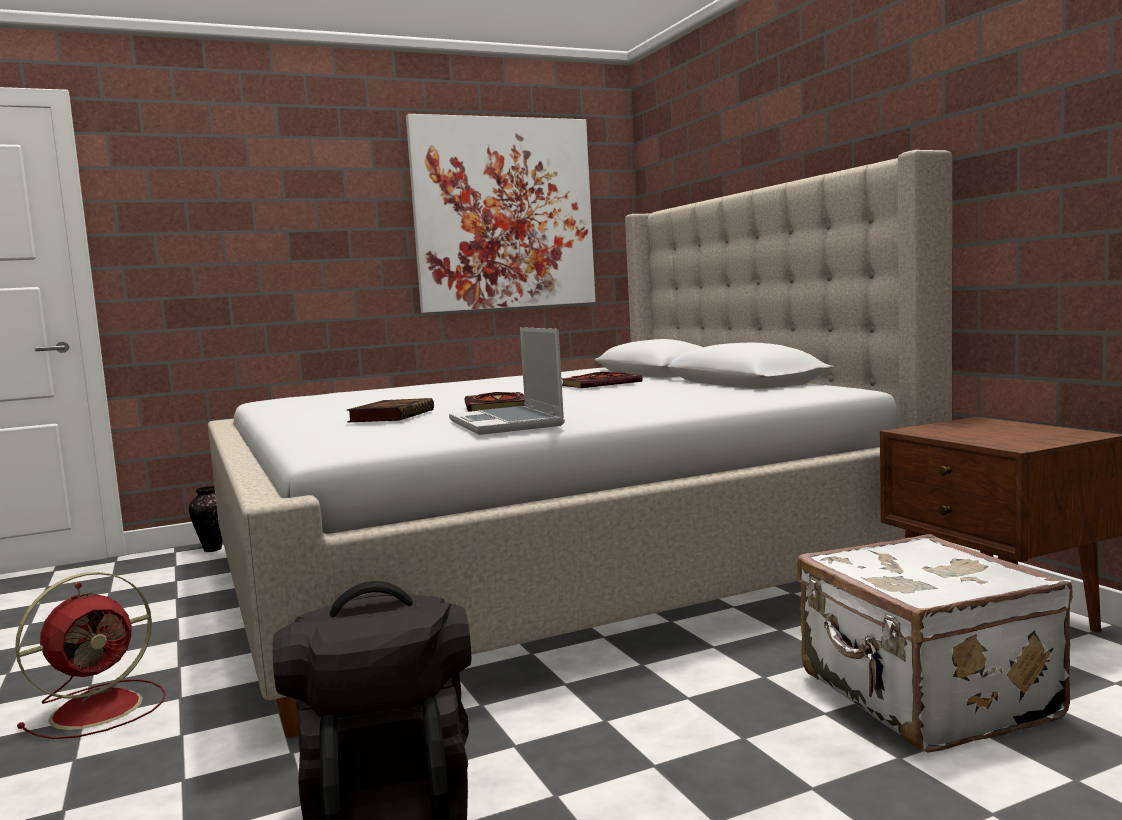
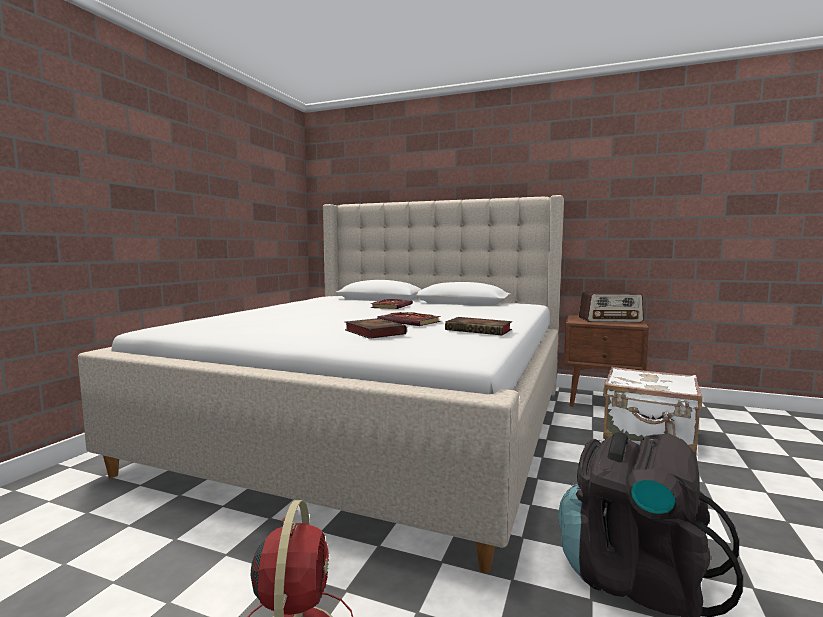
camera: 45 degrees left, 0 degrees up
(213, 549) = (61, 477): vase -> none
(504, 214) = (248, 193): picture -> none
(508, 423) = (480, 330): laptop -> book
(1012, 432) = (610, 320): none -> radio

